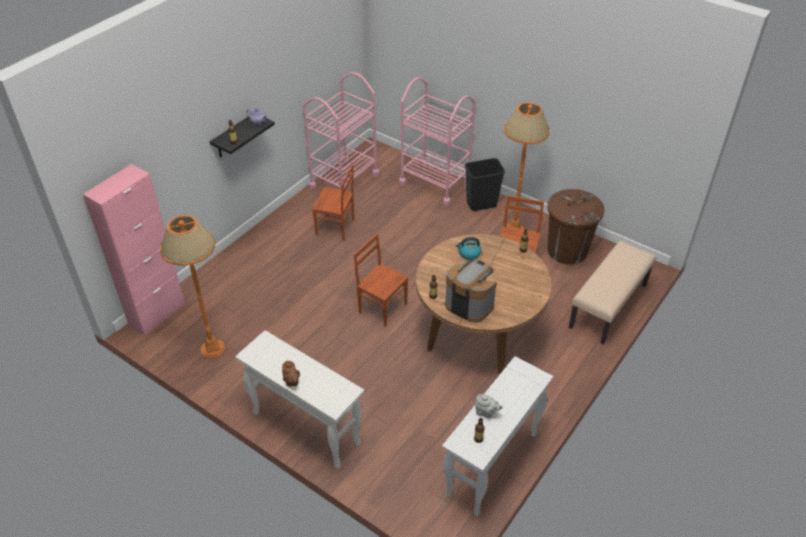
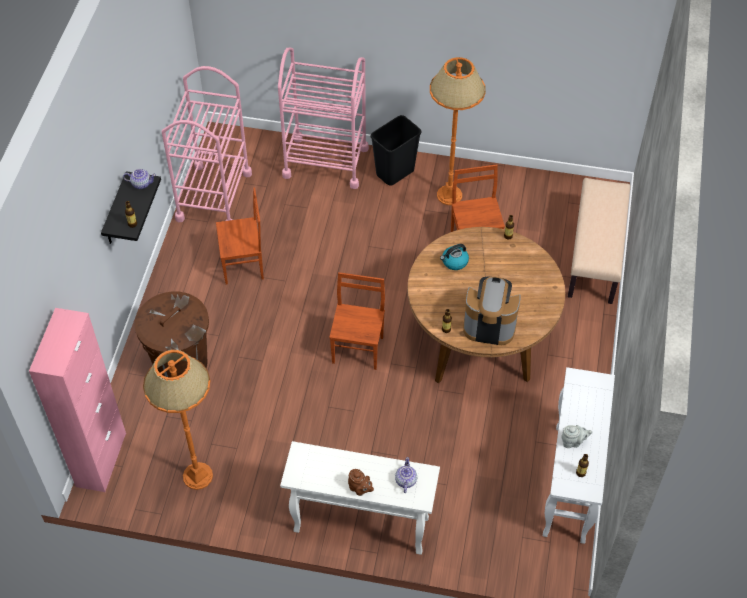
camera: 25 degrees left, 10 degrees up
(330, 389) = (405, 481): none -> teapot
(382, 307) = (358, 349): brown chair -> brown chair turned 90 degrees clockwise
(567, 250) = (519, 201): brown trash can -> brown trash can (180, 364)

